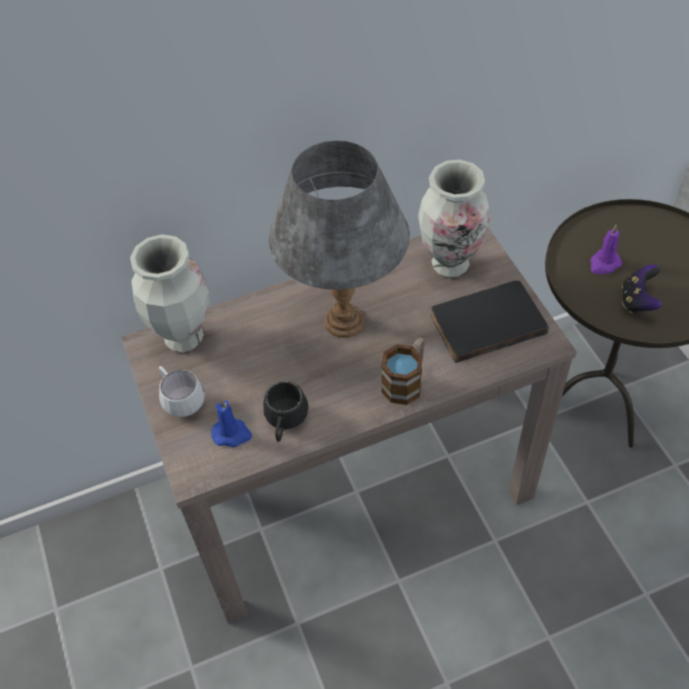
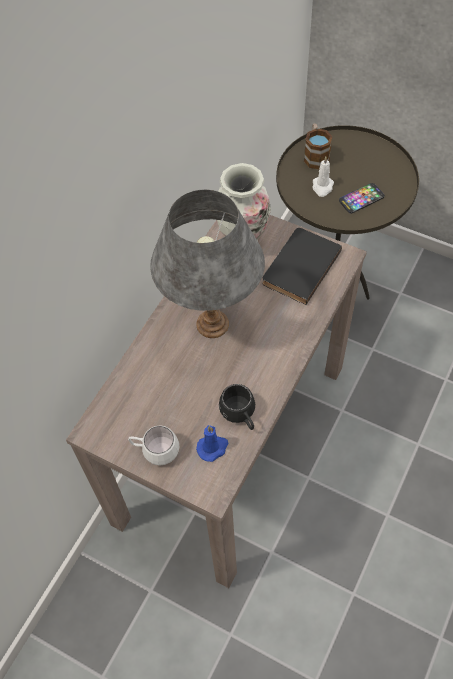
camera: 40 degrees left, 5 degrees up
(183, 338) = (114, 409): vase -> none
(406, 381) = (288, 336): mug -> mug (315, 155)
(604, 264) = (322, 187): purple candle -> white candle
(637, 301) = (361, 199): game controller -> phone

